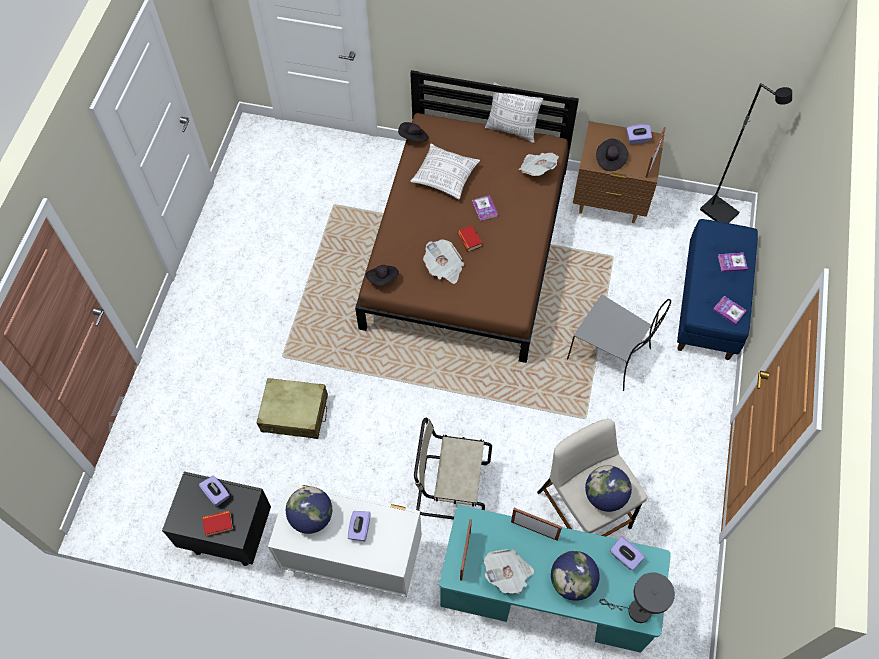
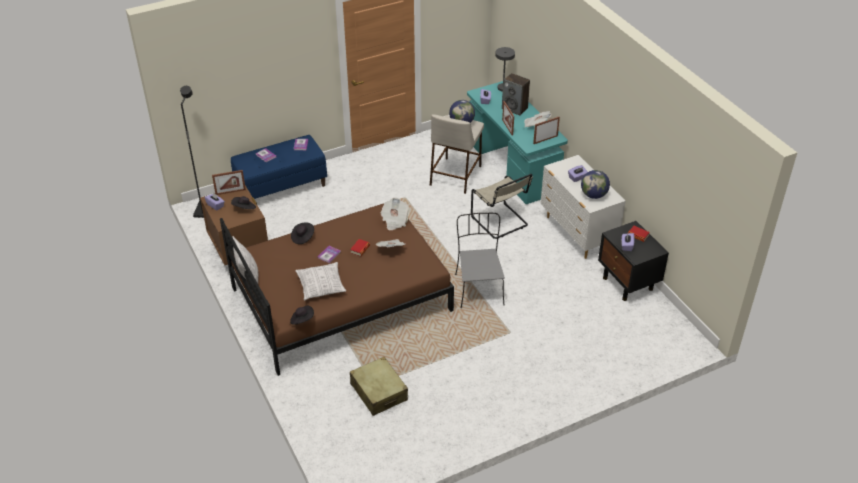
camera: 130 degrees left, 20 degrees down
(294, 413) = (536, 303): beige suitcase -> beige suitcase (378, 392)
(383, 279) = (428, 268): black hat -> black hat (303, 237)
(537, 169) = (273, 248): newspaper -> newspaper (395, 220)
(572, 581) = (515, 108): globe -> speaker
(611, 354) = (355, 206): grey chair -> grey chair (478, 288)

